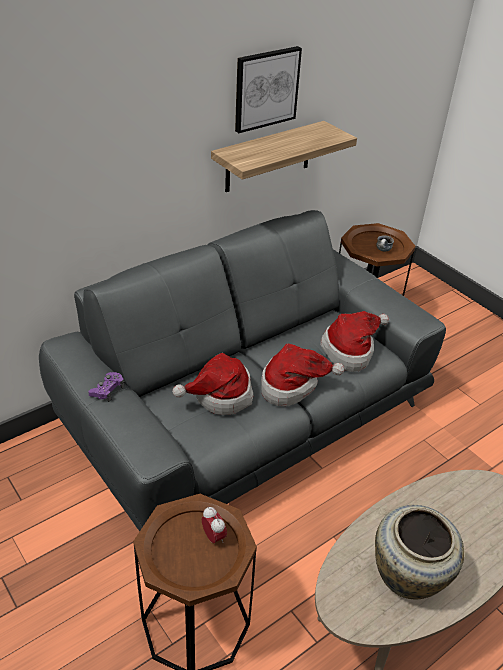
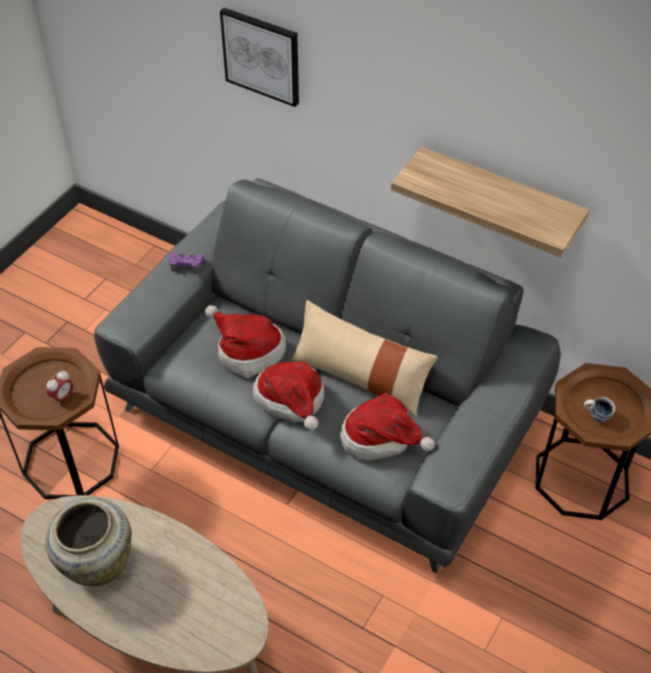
camera: 70 degrees right, 10 degrees up
(266, 88) = (500, 124): picture -> picture (262, 56)
(284, 342) = (360, 376): none -> beige pillow

